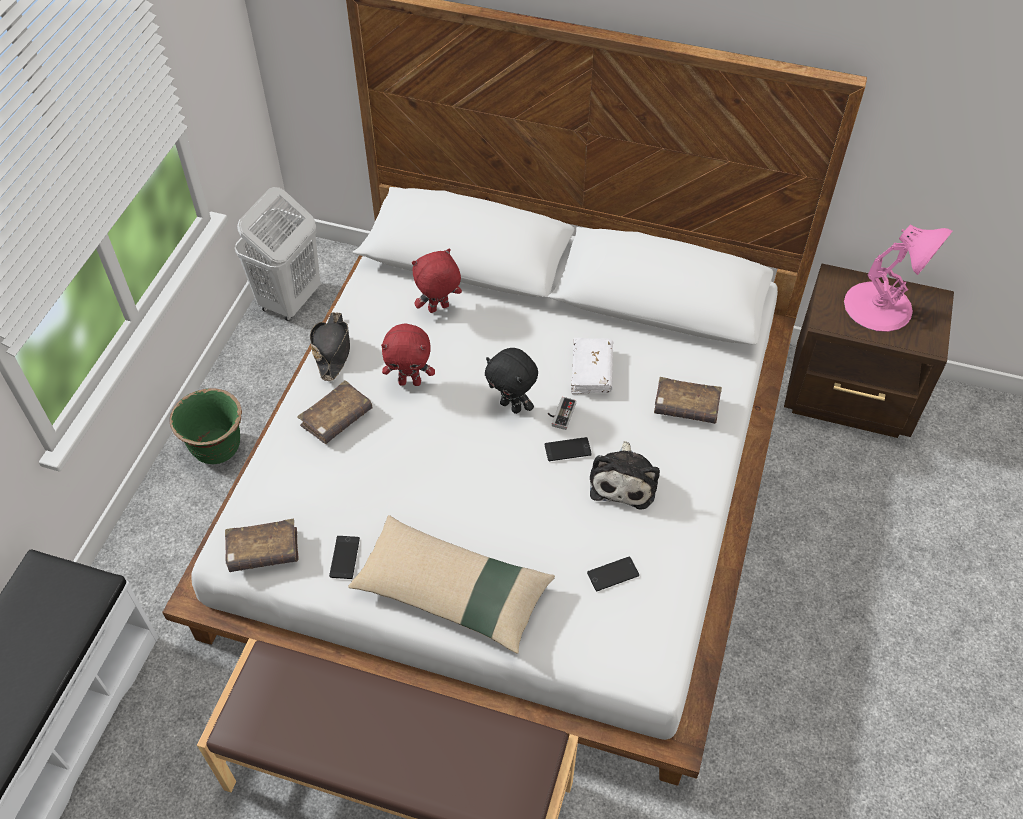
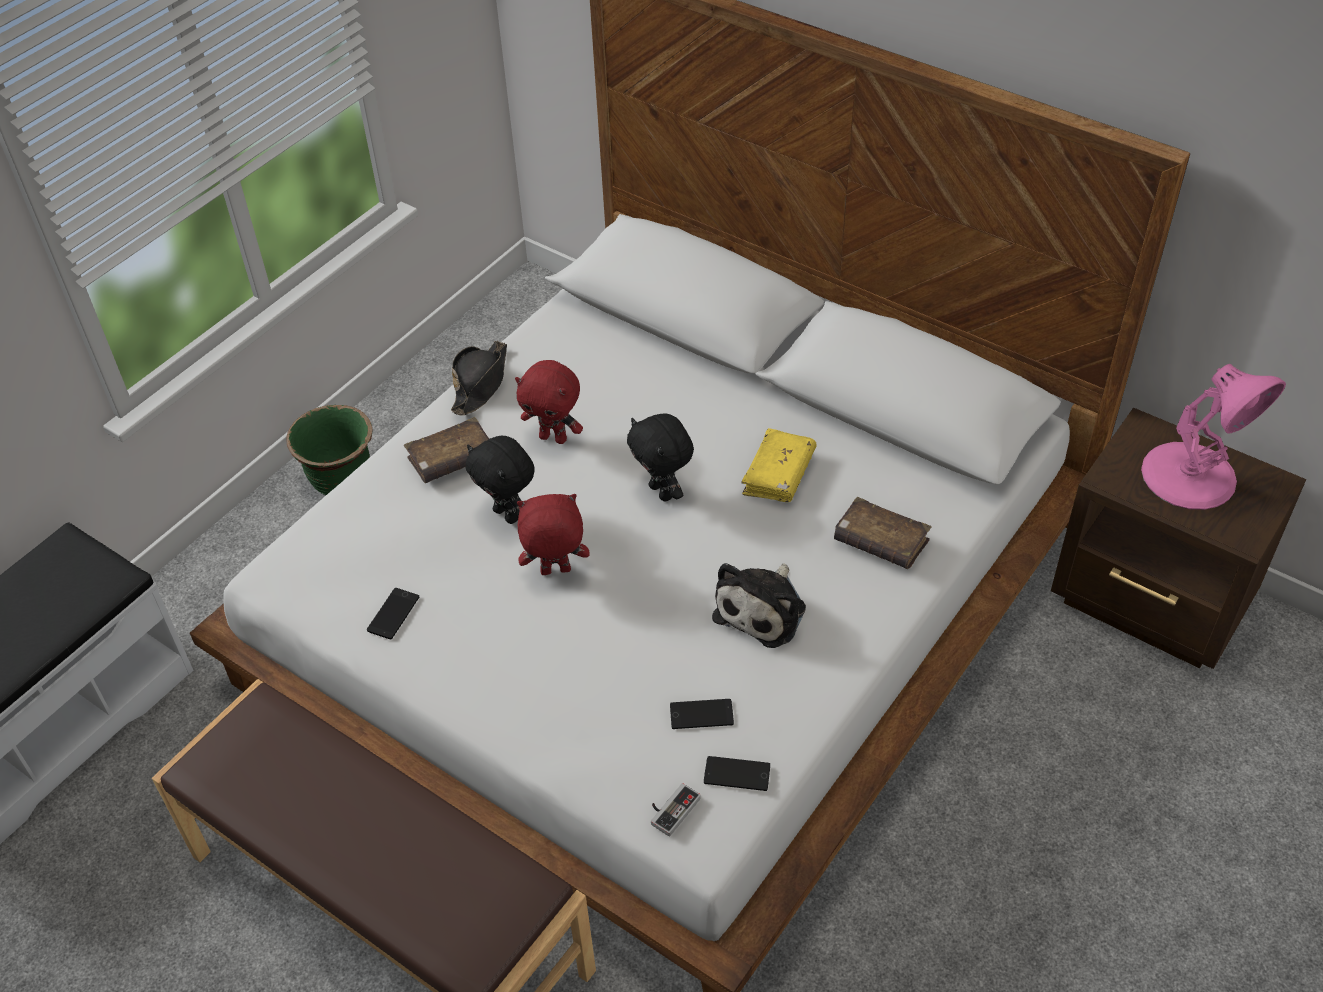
camera: 20 degrees right, 5 degrees down
(263, 551) = (306, 584): brown book -> none
(289, 300) = (490, 336): white laundry basket -> none
(401, 453) = (508, 514): none -> black plush toy
(438, 309) = (624, 364): red plush toy -> red plush toy (555, 572)
(452, 591) = (500, 684): beige pillow -> none
(560, 414) = (717, 514): game controller -> game controller (671, 809)
(567, 449) = (708, 557): phone -> phone (737, 774)
(591, 371) = (778, 474): white book -> yellow book

